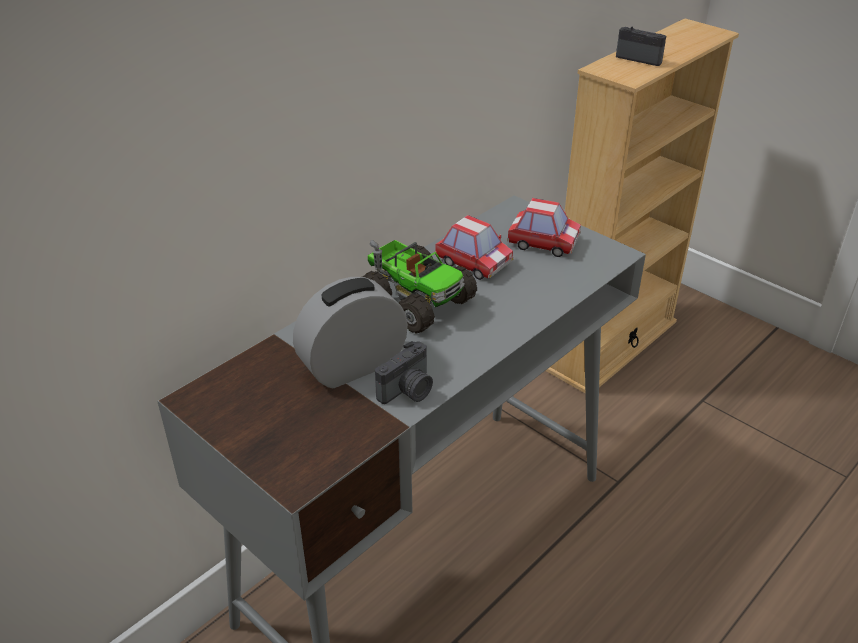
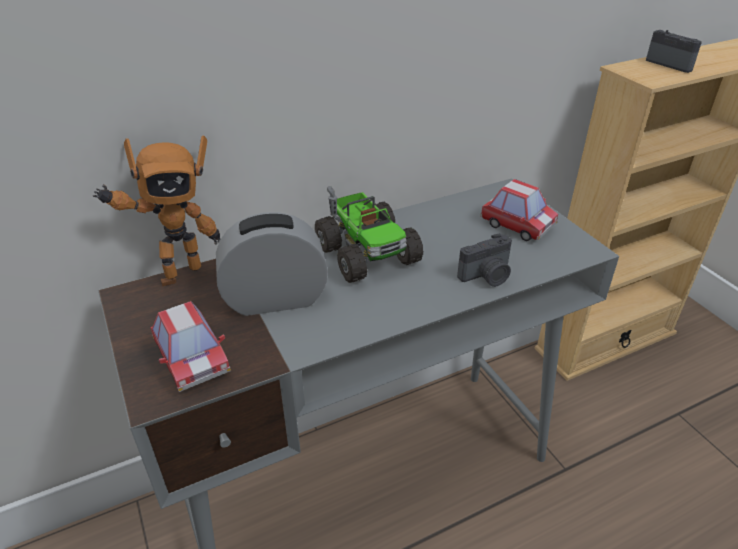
camera: 20 degrees right, 0 degrees up
(233, 363) = (178, 273): none -> toy robot
(408, 391) = (310, 335): camera -> camera (487, 276)
(473, 263) = (440, 230): toy car -> toy car (192, 360)

